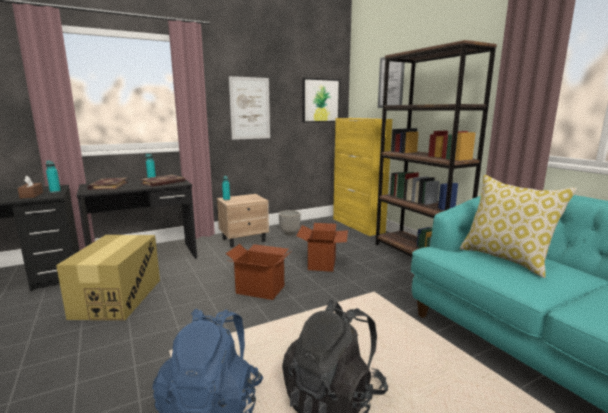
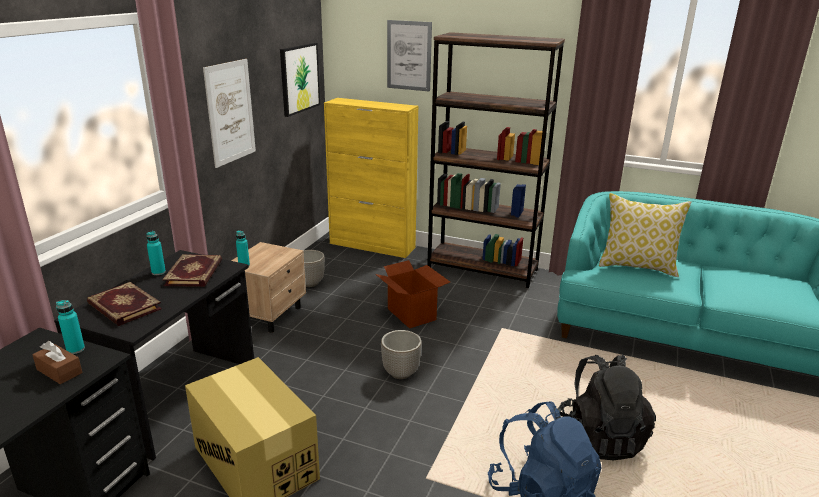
camera: 40 degrees left, 10 degrees up
(260, 289) = (400, 372): cardboard box -> planter

